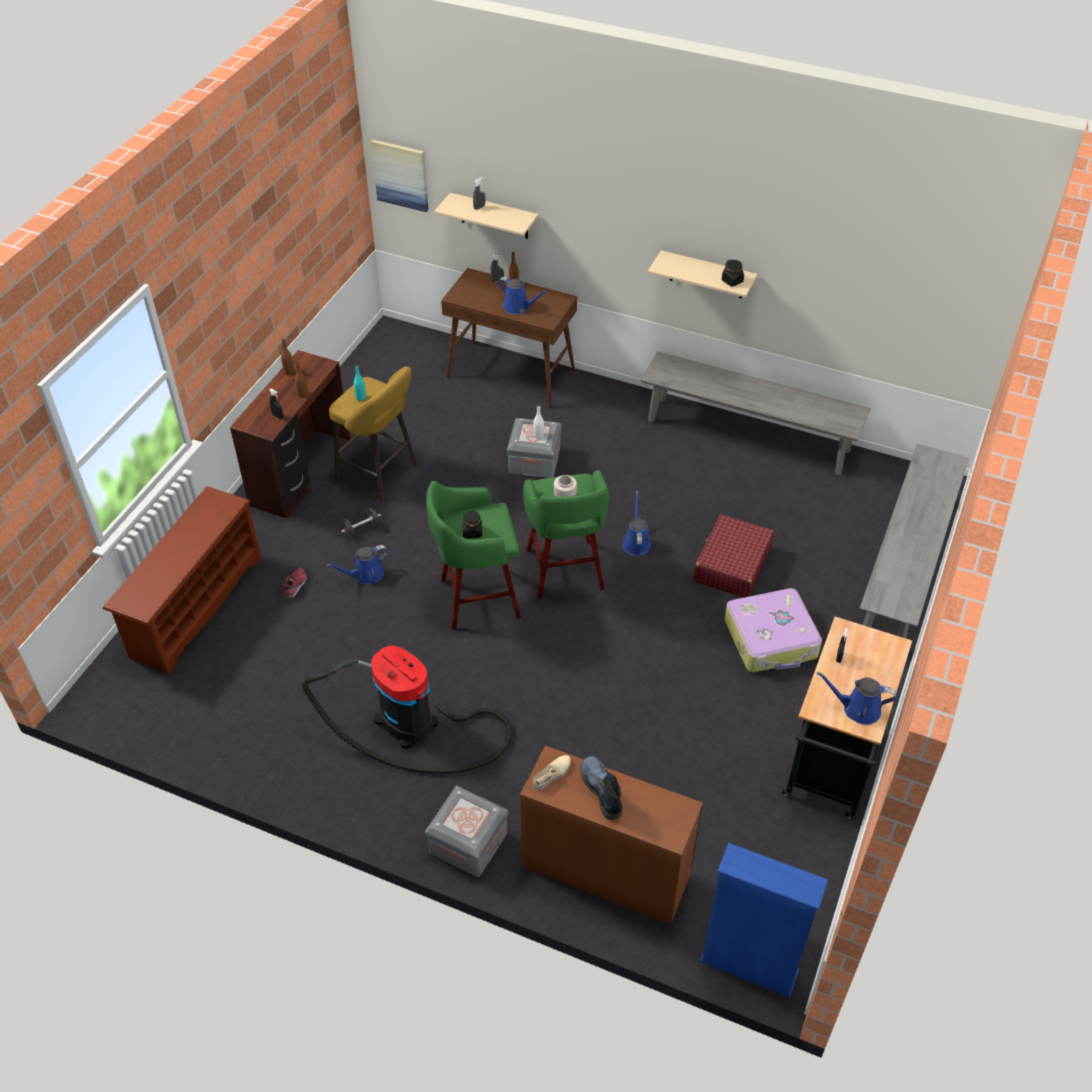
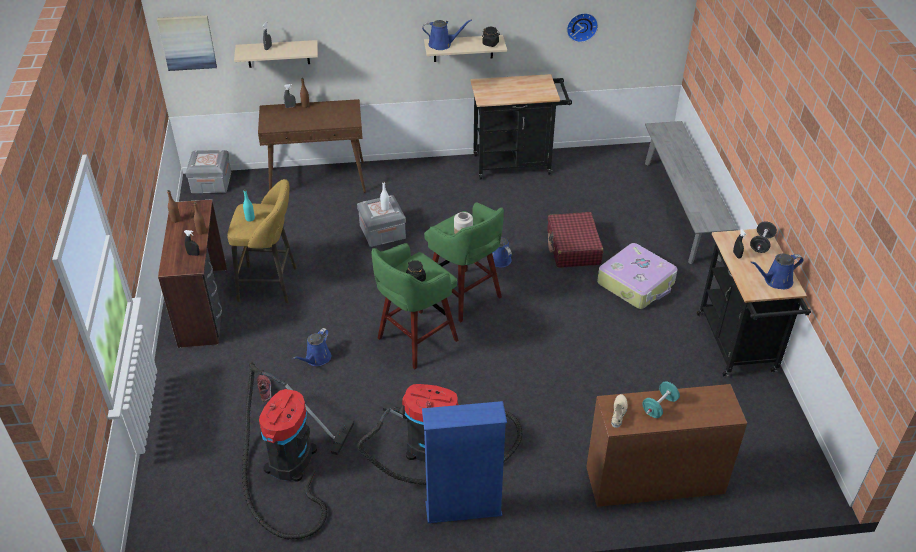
camera: 30 degrees left, 5 degrees down
(195, 605) = (190, 440): brown shoe rack -> none
(263, 674) = (289, 465): none -> vacuum cleaner
(362, 530) = (287, 328): black dumbbell -> black dumbbell (761, 244)
(468, 843) = (546, 510): grey storage box -> grey storage box (211, 182)
(518, 307) = (322, 119): blue watering can -> blue watering can (442, 44)
(600, 789) = (659, 407): boot -> turquoise dumbbell
(748, 435) = (517, 163): grey bench -> black cart
(749, 966) = (793, 494): blue bookcase -> blue bookcase (463, 509)
(860, 294) = (581, 26): none -> wall clock

